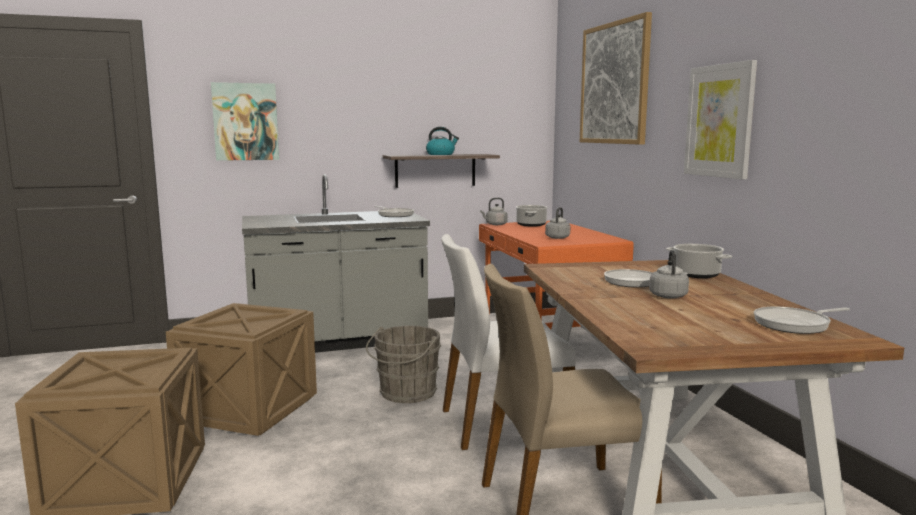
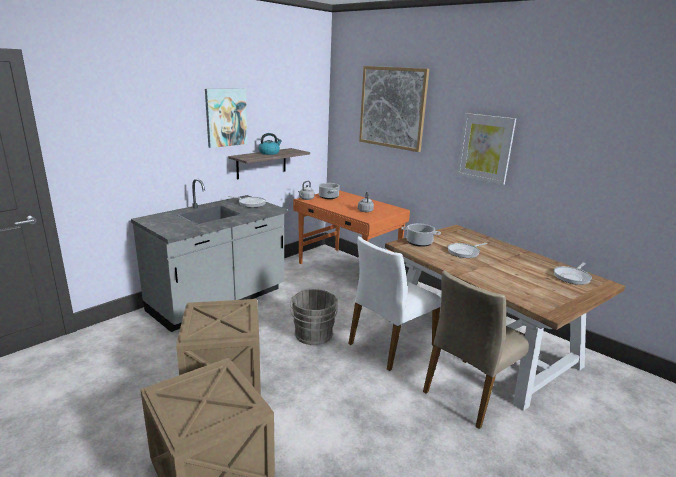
camera: 30 degrees left, 10 degrees up
(245, 122) = (125, 139): picture -> picture (226, 117)
(668, 295) = (495, 262): grey kettle -> none
(695, 274) = (480, 239): cooking pot -> cooking pot (419, 243)

